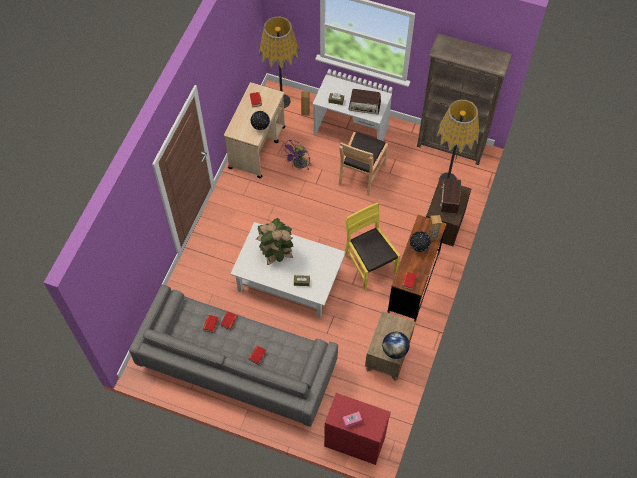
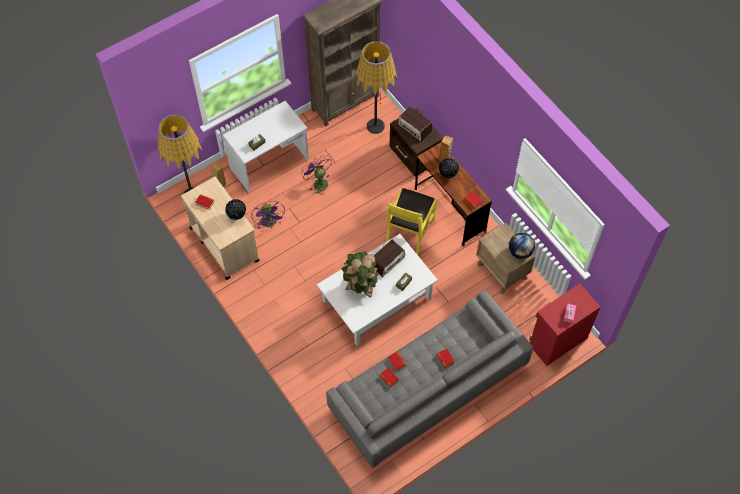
camera: 55 degrees left, 0 degrees up
(361, 174) = (318, 182): brown chair -> purple fan
(364, 106) = (280, 127): radio -> radio (387, 261)
(370, 264) = (409, 231): yellow chair -> yellow chair turned 75 degrees counterclockwise

